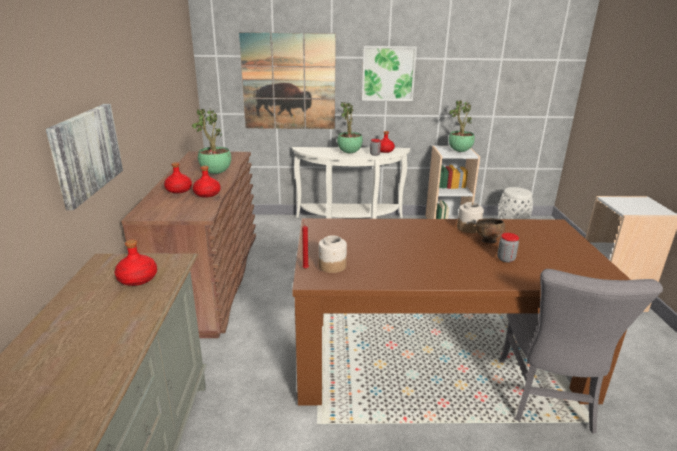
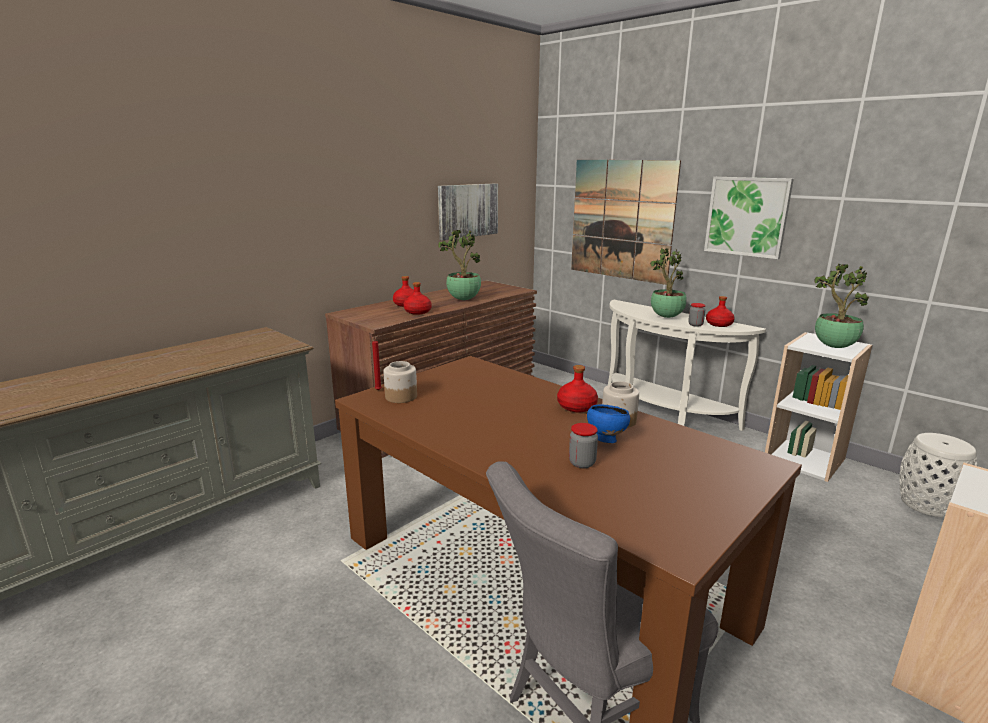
camera: 45 degrees right, 5 degrees down
(86, 152) = (288, 243): picture -> picture (467, 210)
(138, 279) = (247, 347): red bottle -> red bottle (577, 407)
(487, 242) = (605, 440): brown bowl -> blue bowl

